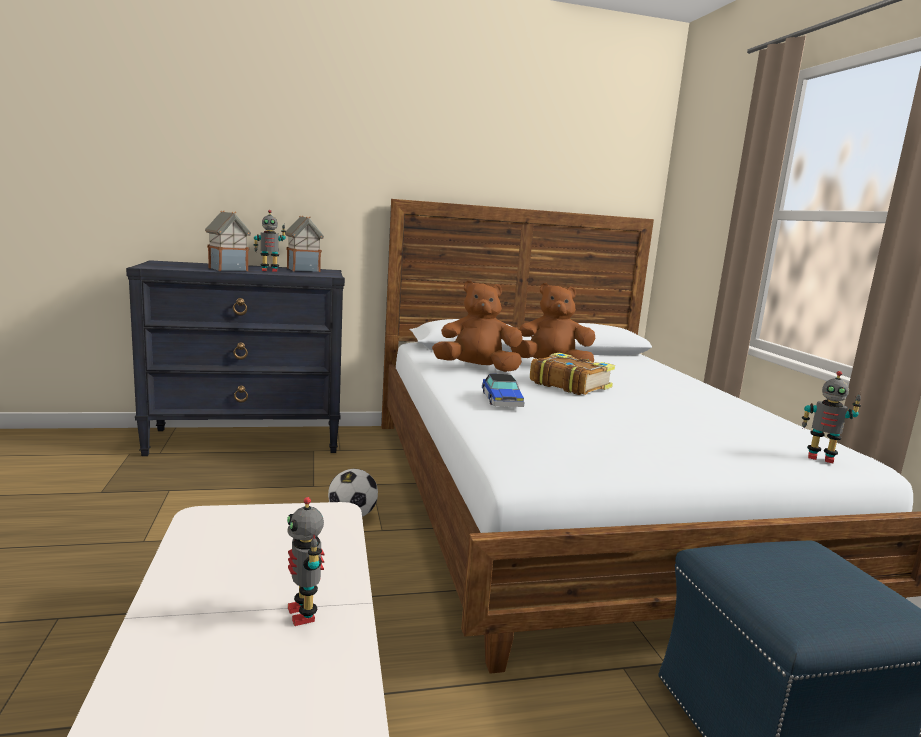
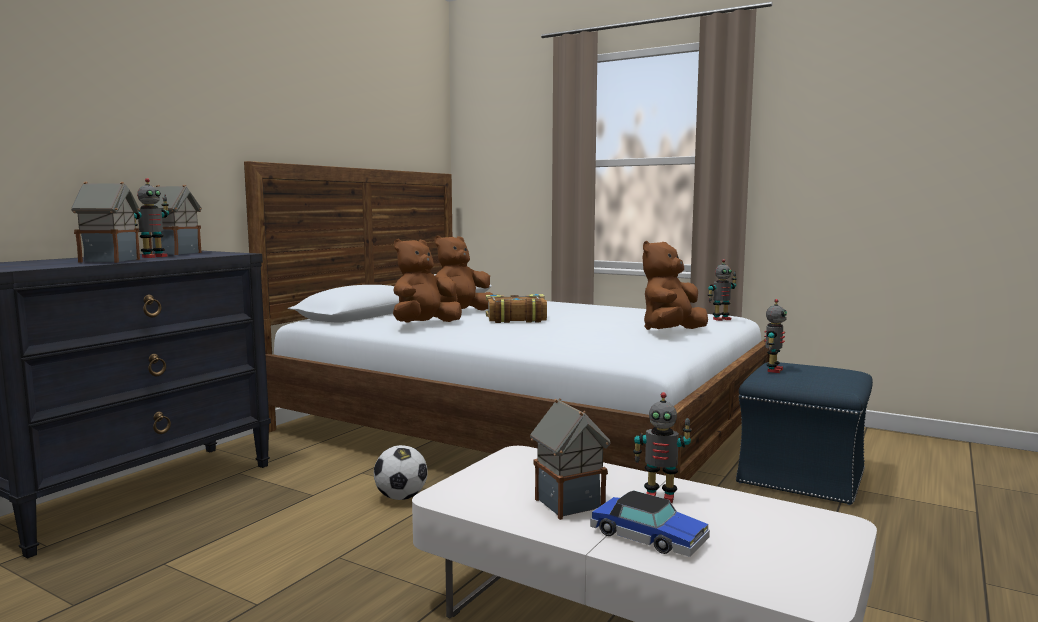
camera: 45 degrees left, 5 degrees down
(237, 572) = (568, 503): none -> toy house
(501, 400) = (515, 335): toy car -> toy car (648, 537)
(678, 450) = (671, 332): none -> brown plush toy
(761, 552) = (773, 370): none -> toy robot

